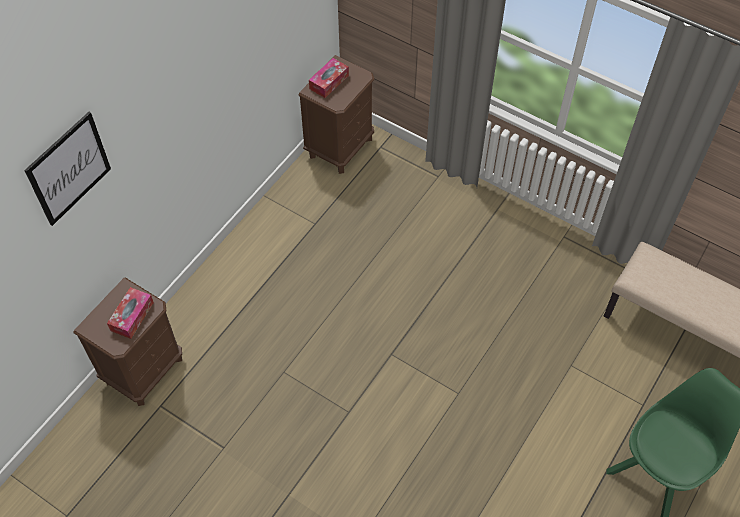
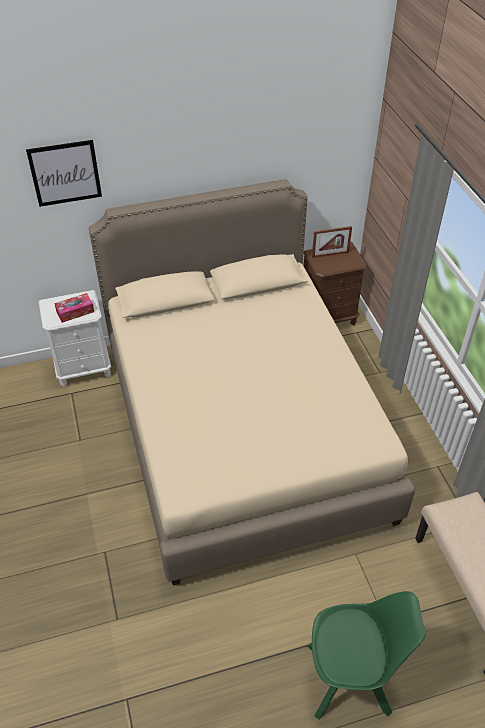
camera: 40 degrees right, 10 degrees down
(144, 369) = (84, 368): brown nightstand -> white nightstand
(329, 82) = (330, 254): tissue box -> picture frame
(369, 319) = (242, 428): none -> beige bed

